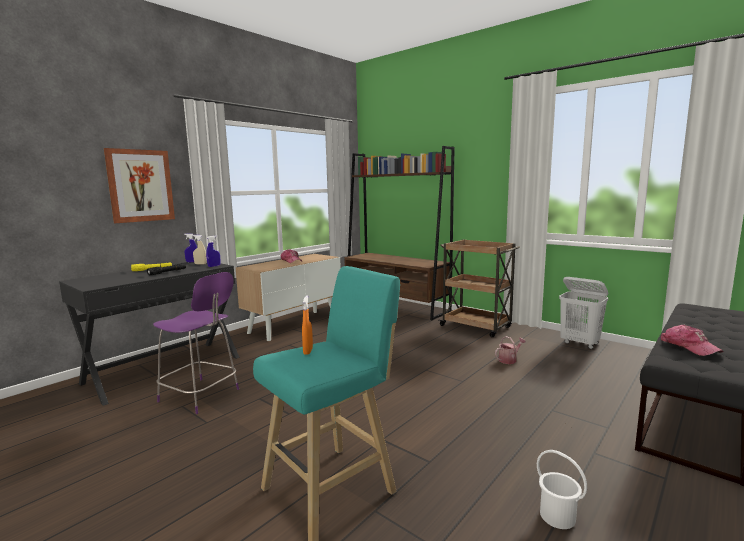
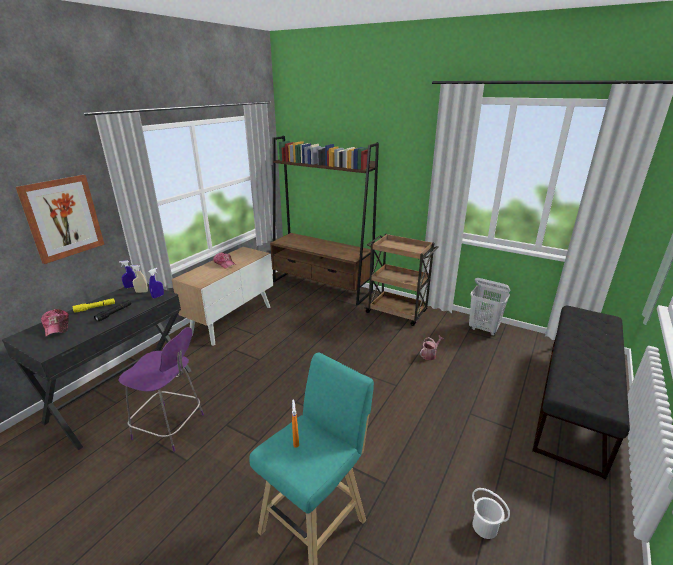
camera: 10 degrees left, 15 degrees up
(689, 347) = (577, 372): cap -> cap (57, 326)

